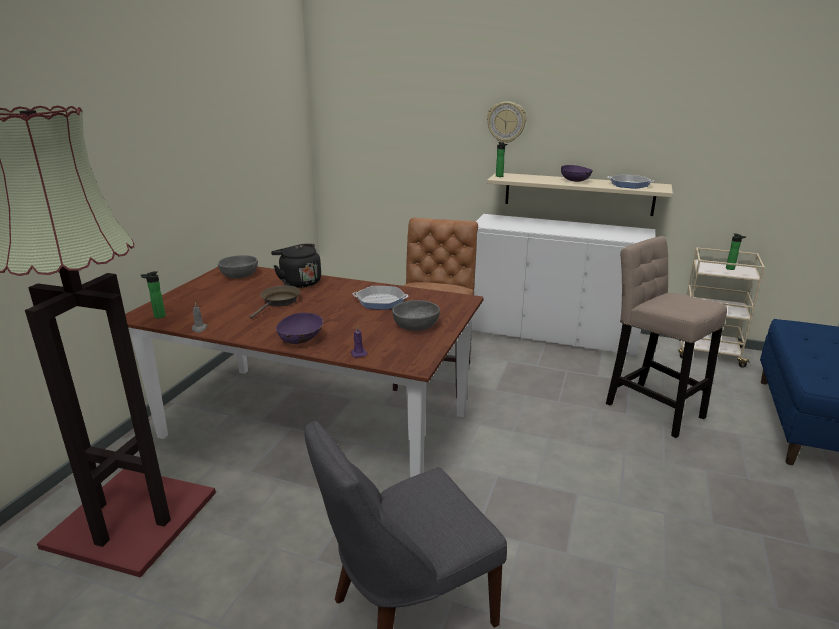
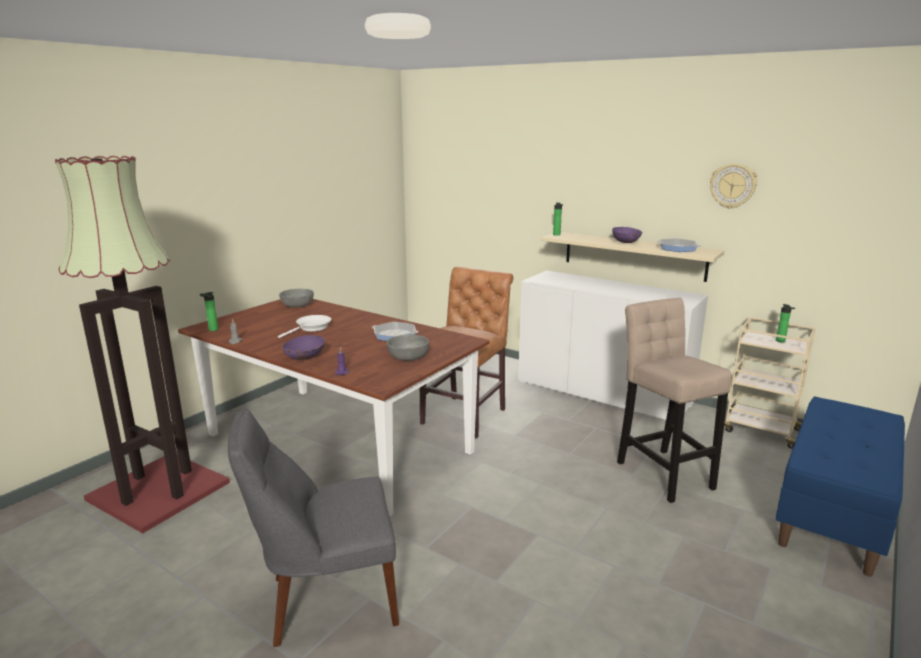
camera: 15 degrees right, 5 degrees down
(279, 302) = (311, 328): brown frying pan -> white frying pan
(299, 282) = (340, 314): black kettle -> none
(506, 122) = (567, 184): wall clock -> wall clock (732, 186)

